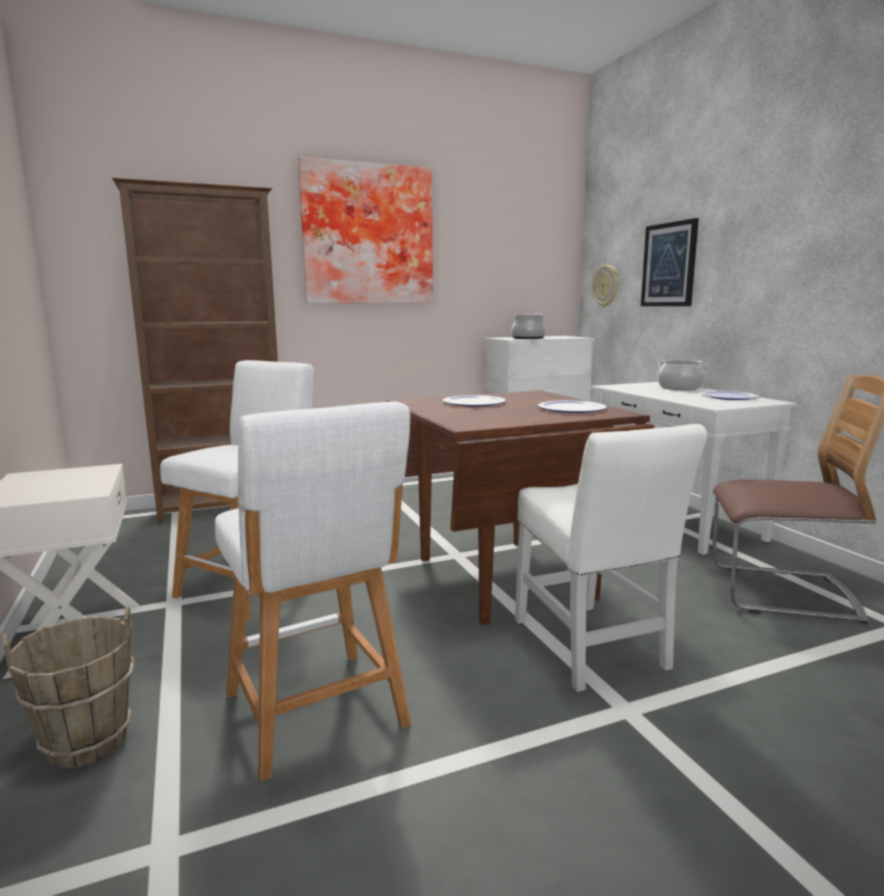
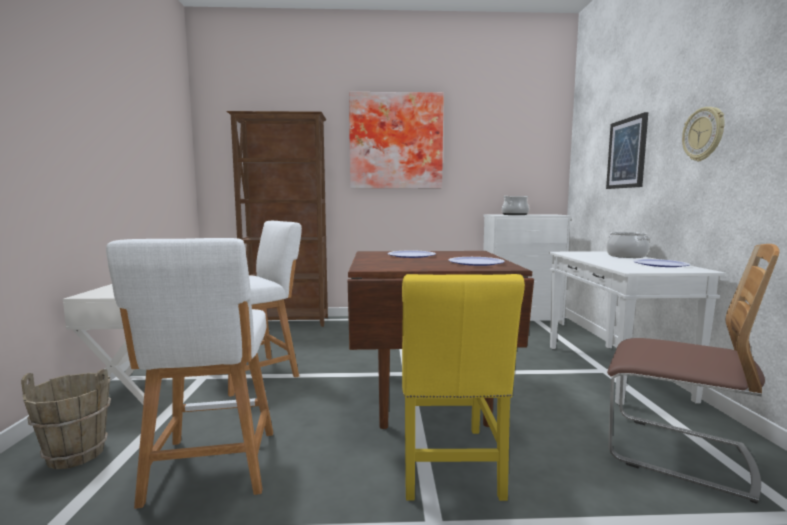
camera: 20 degrees right, 5 degrees down
(591, 648) = (449, 466): white chair -> yellow chair
(606, 286) = (584, 174): wall clock -> wall clock (703, 134)

